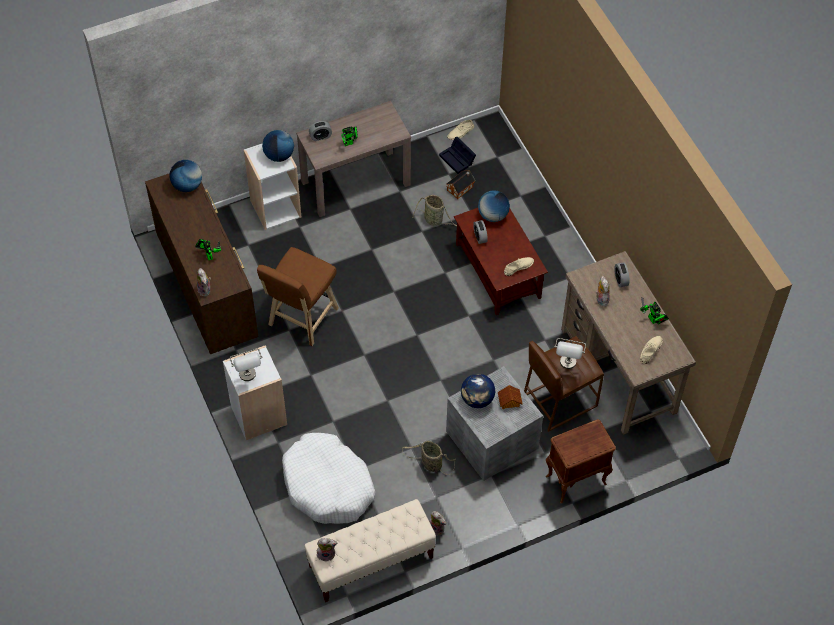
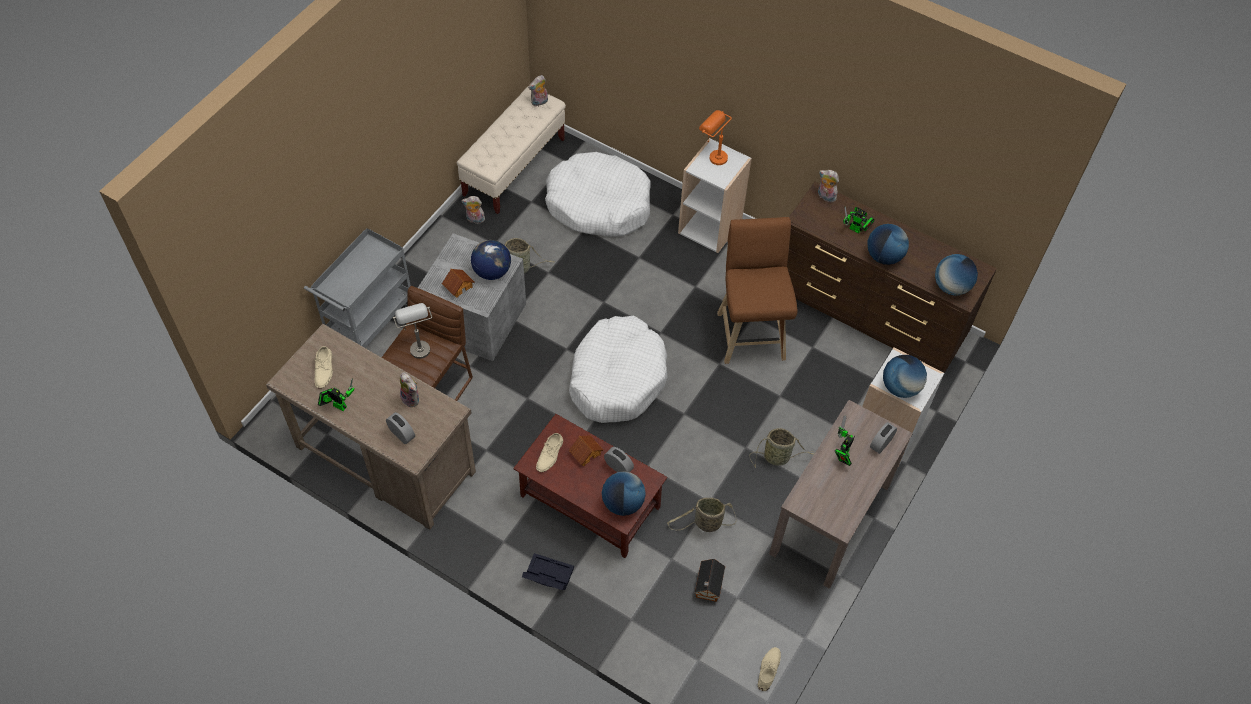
camera: 145 degrees right, 0 degrees up
(209, 227) = (884, 256): none -> globe
(249, 378) = (712, 155): grey table lamp -> orange table lamp
(356, 232) = (778, 457): none -> basket
(420, 339) = (617, 377): none -> white dog bed
(458, 159) = (741, 625): black storage box -> black storage box (546, 576)
(494, 256) = (585, 453): none -> toy house
(575, 480) = (369, 324): brown nightstand -> grey cart

